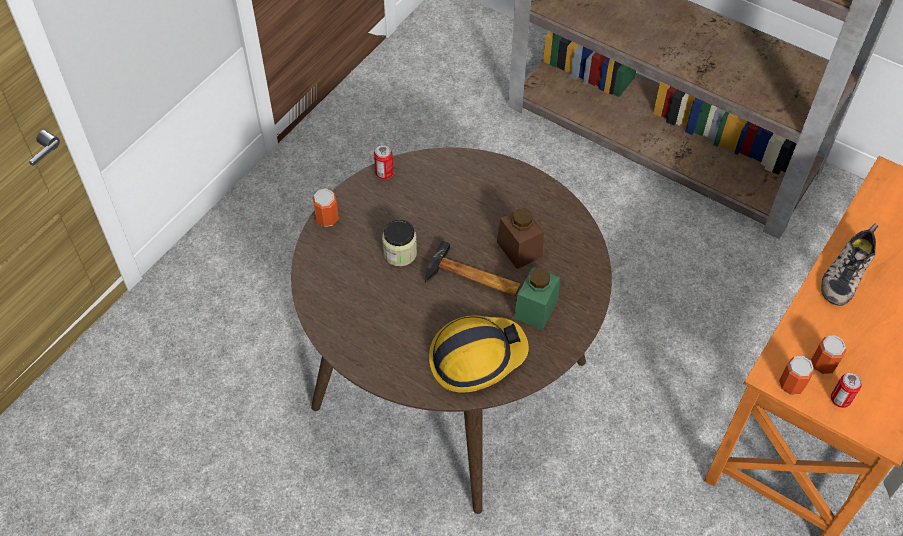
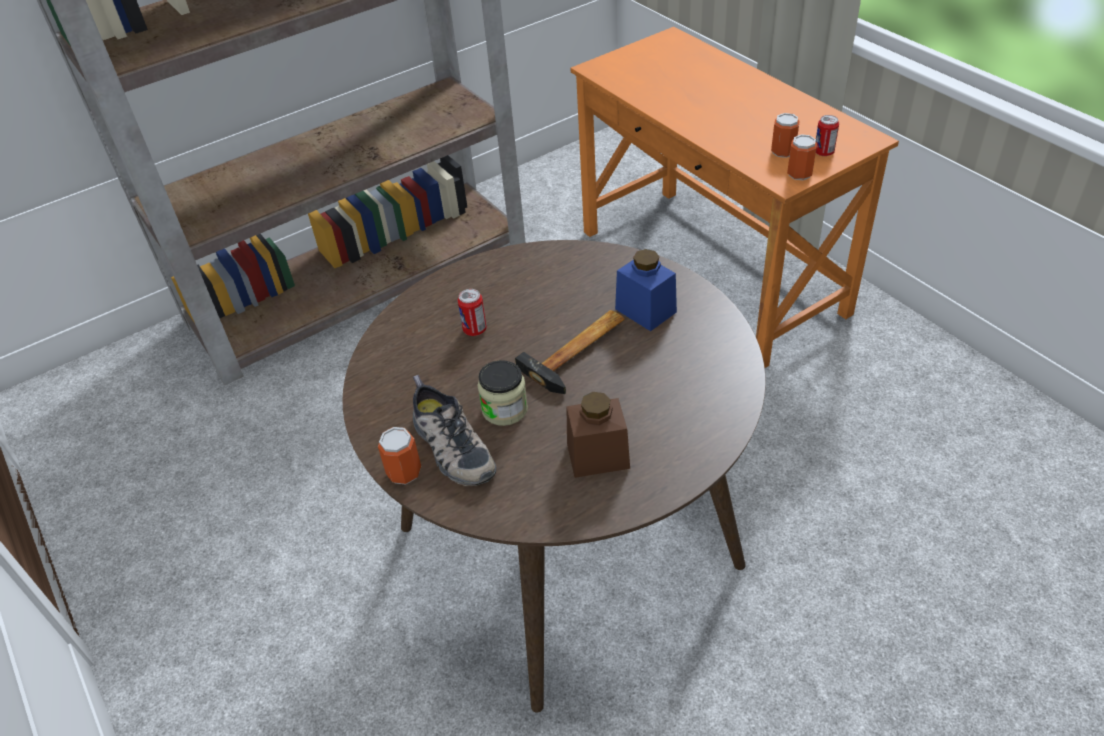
camera: 65 degrees left, 10 degrees down
(384, 173) = (367, 396): can -> can (475, 330)
(476, 357) = (693, 375): hard hat -> none
(519, 249) = (556, 304): brown jar -> brown jar (598, 456)
(536, 309) = (645, 310): green jar -> blue jar
(845, 272) = (688, 115): shoe -> shoe (450, 446)

